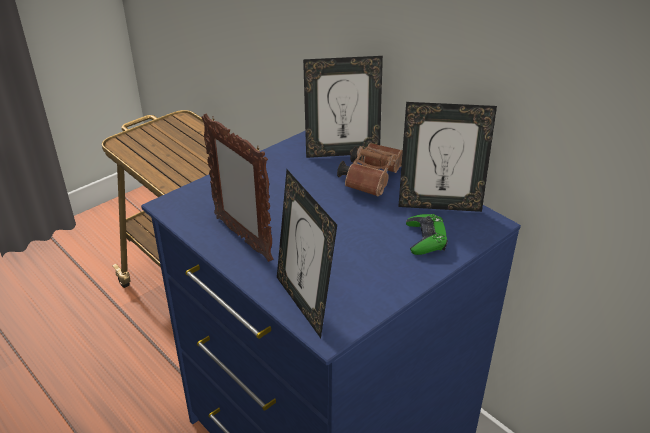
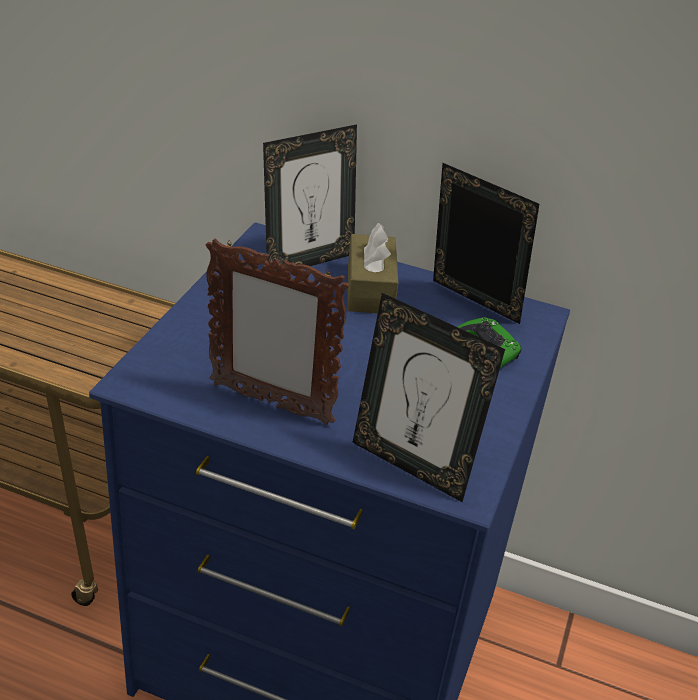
camera: 30 degrees left, 0 degrees up
(372, 178) = (370, 289): brown binoculars -> brown tissue box
(439, 205) = (470, 305): picture frame -> picture frame turned 120 degrees counterclockwise

